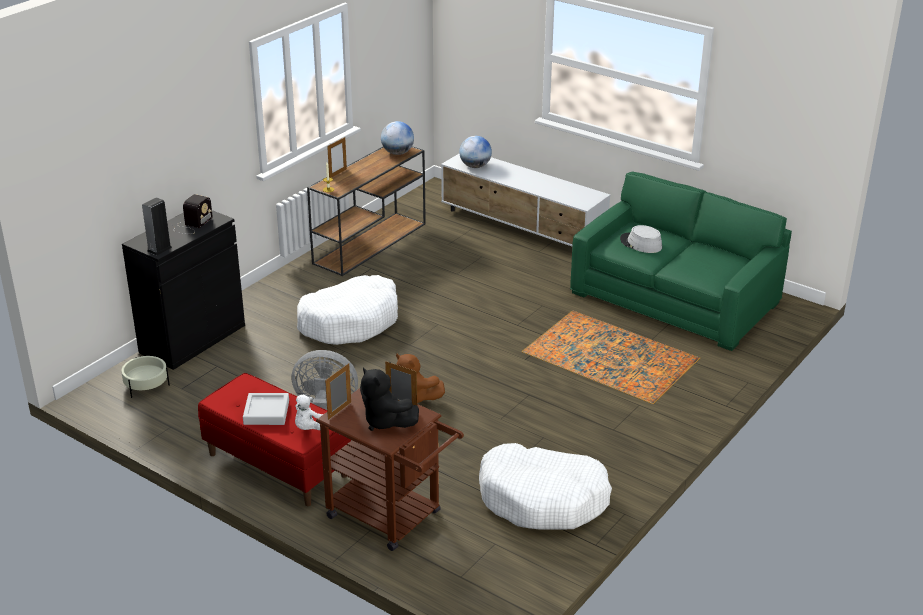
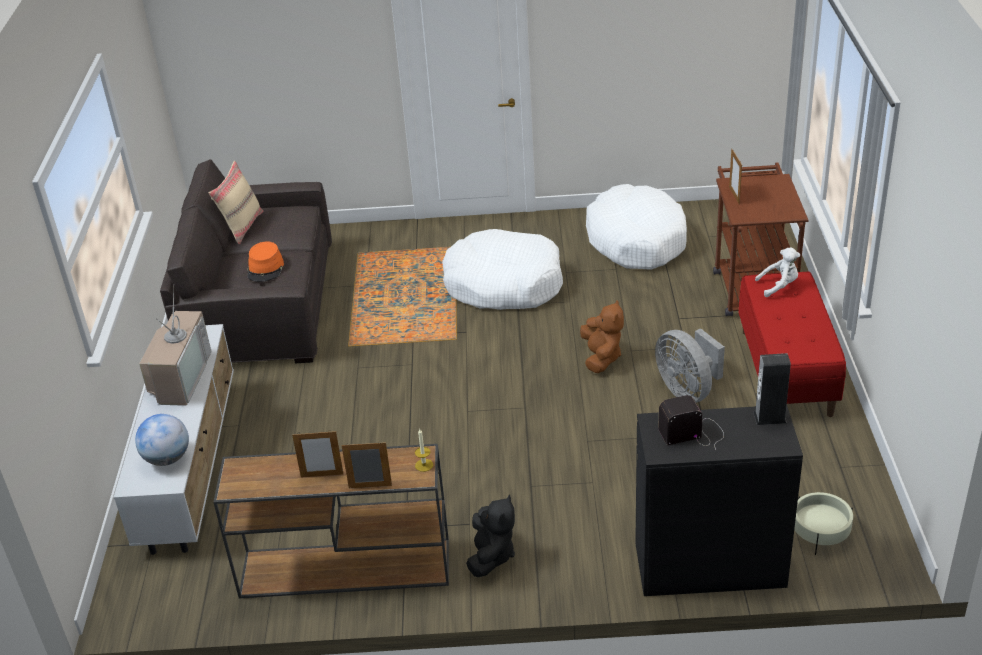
camera: 125 degrees left, 5 degrees up
(266, 412) = (798, 317): grey tray -> none
(339, 411) = (783, 214): picture frame -> picture frame (322, 475)
(350, 321) = (533, 471): white dog bed -> white dog bed (503, 284)
(385, 421) = (762, 192): black plush toy -> black plush toy (491, 555)
(397, 153) = (254, 473): globe -> none
(547, 186) = (180, 377): none -> television
(640, 244) = (265, 268): grey hat -> orange hat
(675, 298) = (260, 303): green sofa -> grey sofa
(717, 253) = (242, 226): none -> beige pillow

